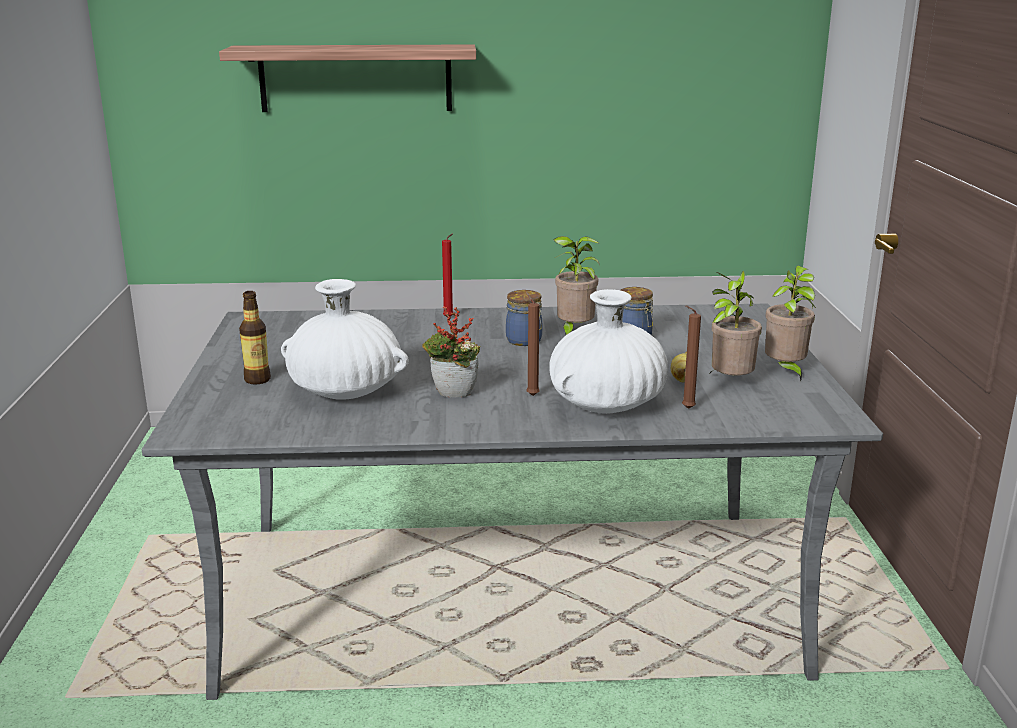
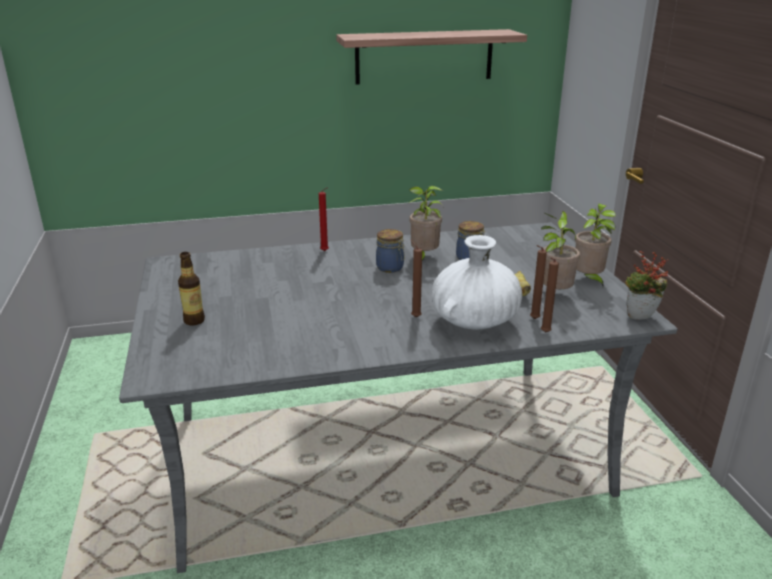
camera: 10 degrees left, 5 degrees up
(345, 393) = (270, 327): white vase -> none
(355, 78) = (221, 59): shelf -> shelf (424, 56)
(452, 396) = (355, 323): potted plant -> potted plant (640, 318)
(693, 424) = (544, 333): none -> brown candle

